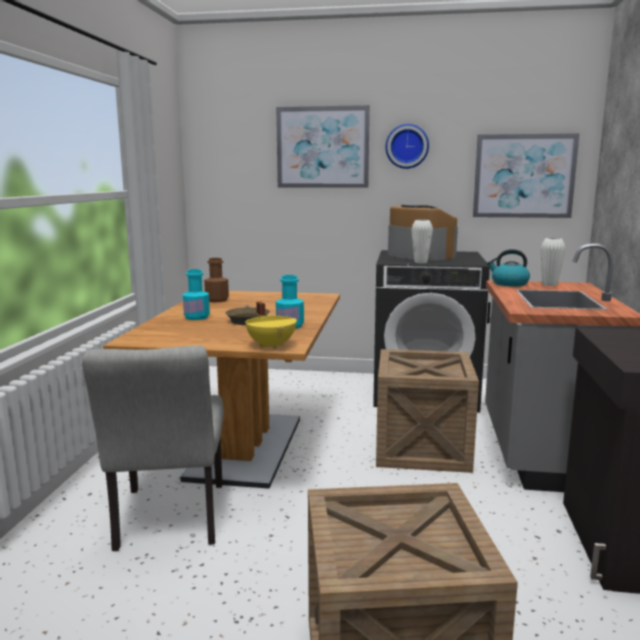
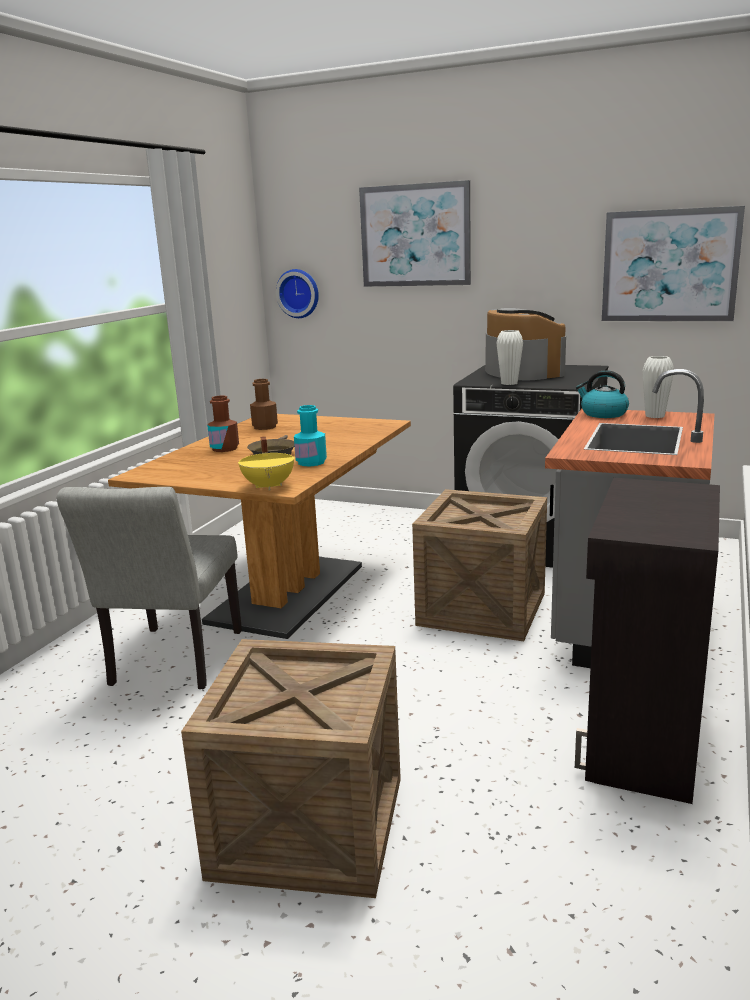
camera: 15 degrees right, 5 degrees up
(197, 317) = (224, 448): turquoise bottle -> brown bottle
(407, 146) = (517, 231): wall clock -> wall clock (299, 293)

